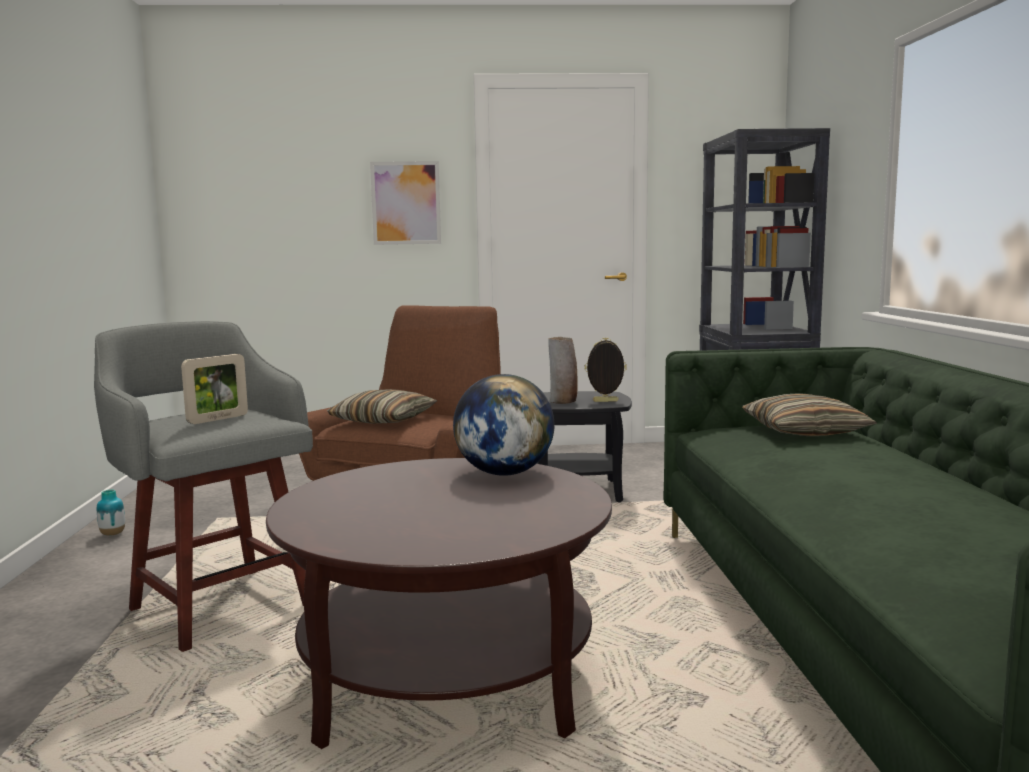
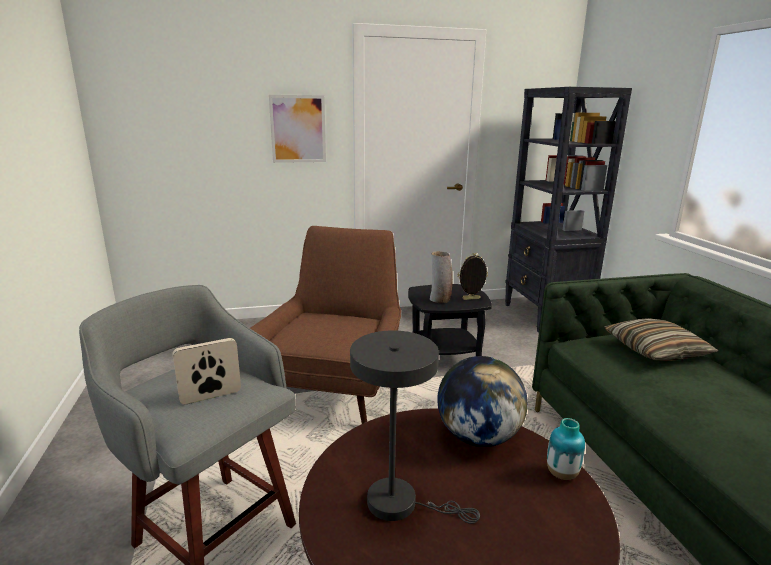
camera: 10 degrees left, 10 degrees up
(112, 534) = (89, 435): vase -> vase (562, 474)
(218, 419) = (211, 396): picture frame -> picture frame turned 150 degrees counterclockwise
(381, 501) = (401, 503): none -> grey table lamp
(383, 420) = (314, 331): pillow -> none

